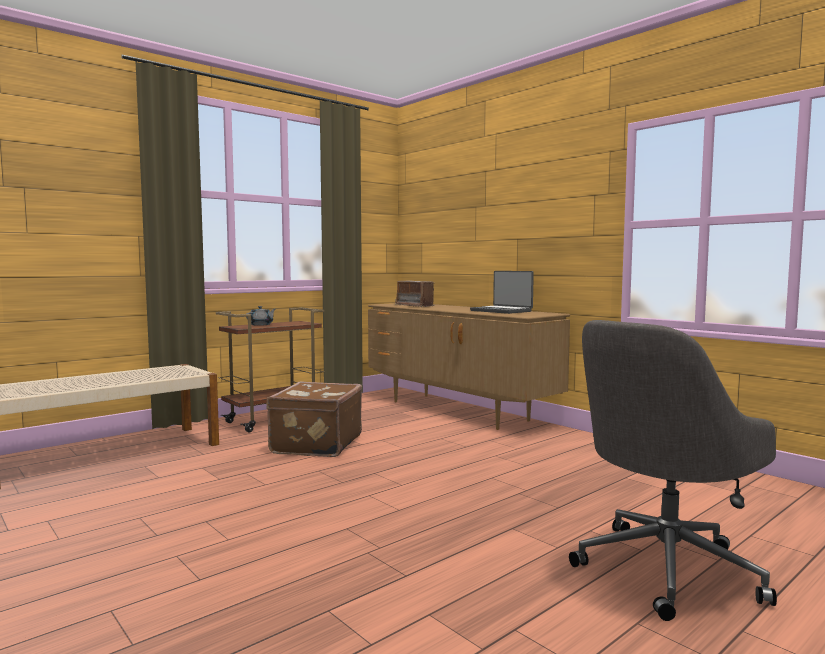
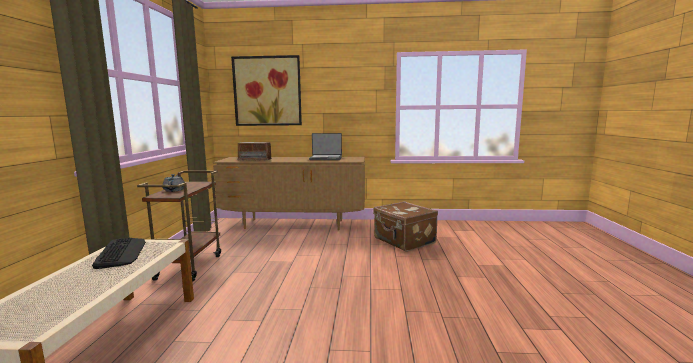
camera: 45 degrees left, 5 degrees up
(156, 371) = (121, 253): none -> keyboard
(315, 444) = (265, 272): brown suitcase -> brown suitcase (404, 241)
(452, 209) = (267, 91): none -> picture
(666, 571) = (526, 270): grey office chair -> none

